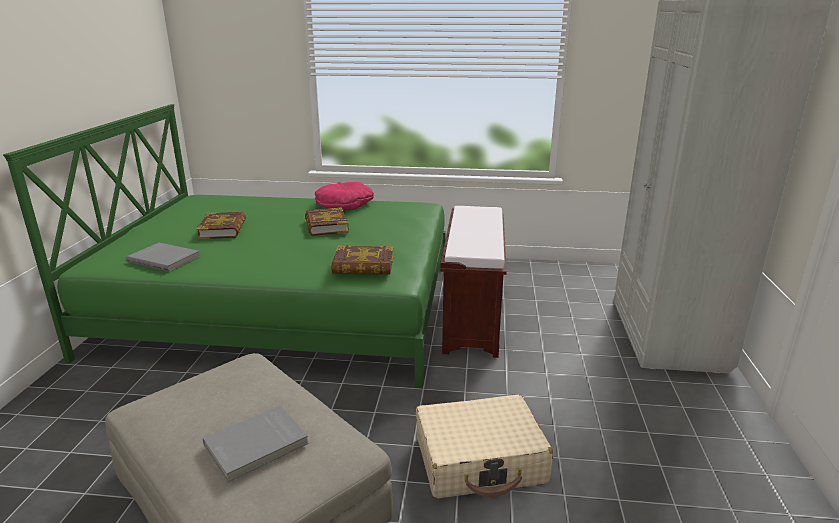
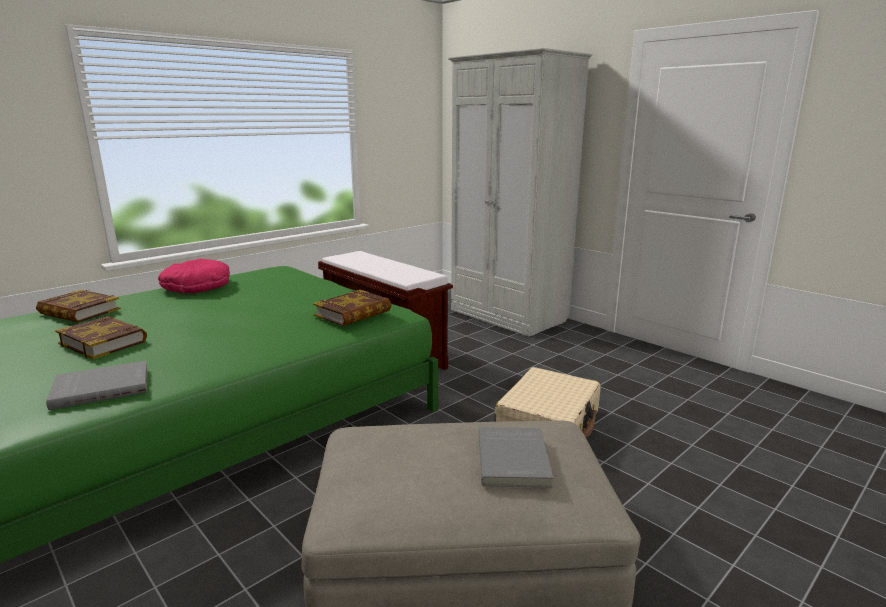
camera: 50 degrees left, 5 degrees down
(326, 226) = (232, 303): book -> book (79, 312)

